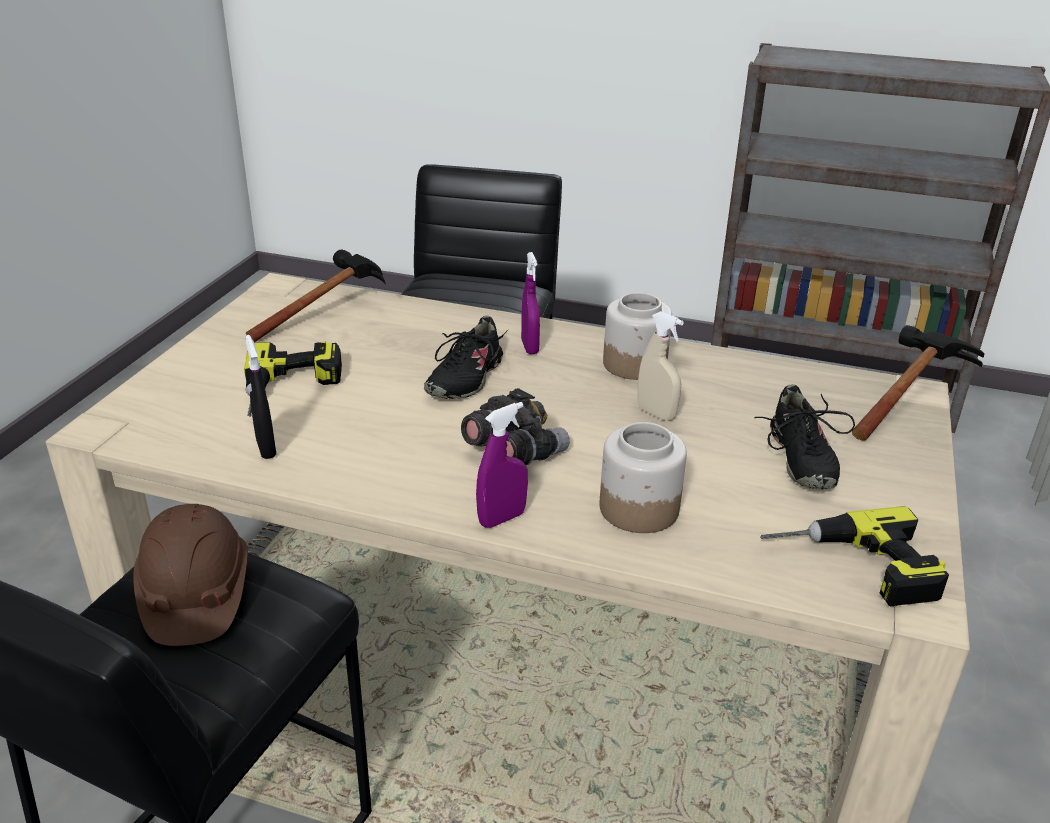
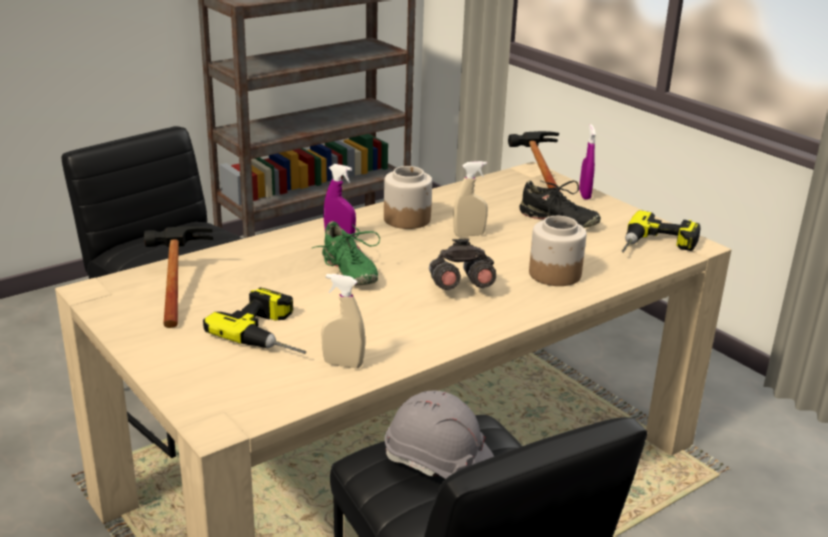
camera: 55 degrees left, 5 degrees down
(195, 595) = (439, 464): brown hard hat -> grey hard hat
(266, 448) = (343, 364): black spray bottle -> beige spray bottle
(464, 378) = (348, 271): black shoe -> green shoe
(502, 518) = (521, 313): purple spray bottle -> purple spray bottle (584, 195)

